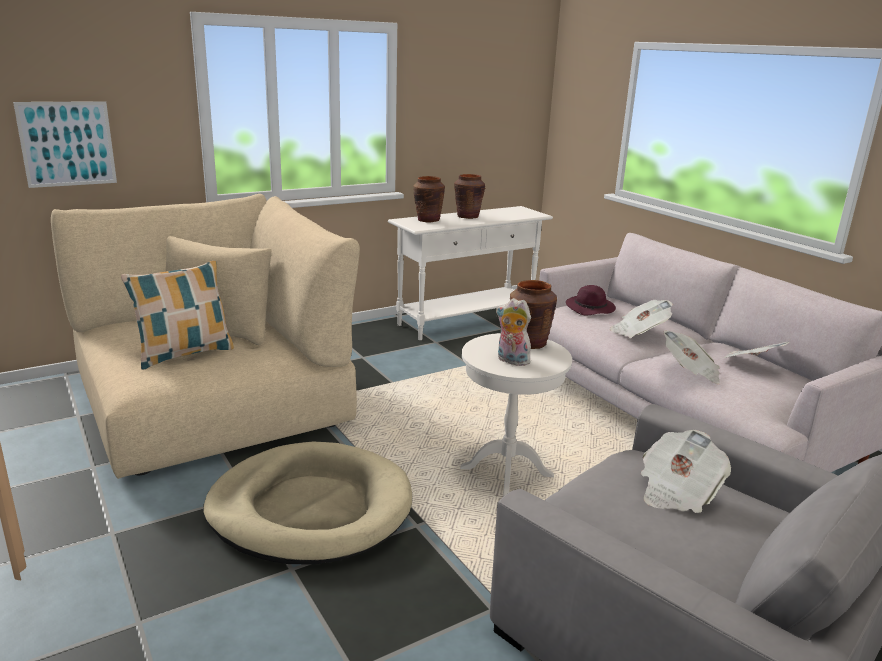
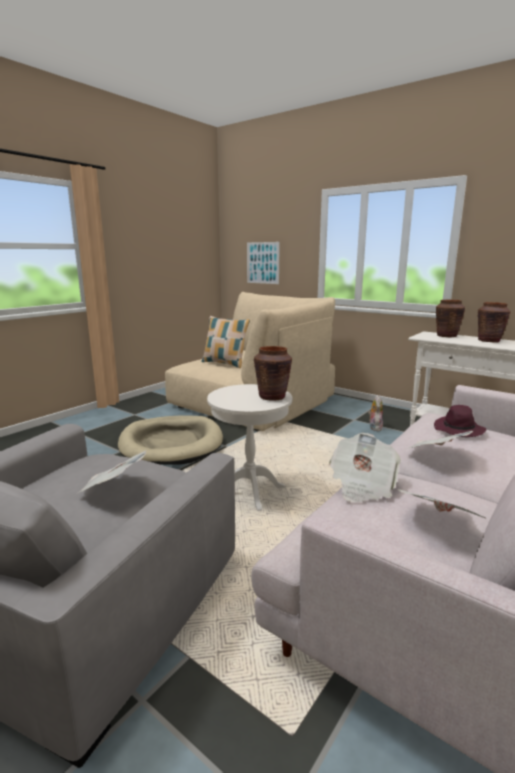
camera: 70 degrees right, 5 degrees down
(511, 361) = (233, 396): plush toy -> plush toy (374, 427)

